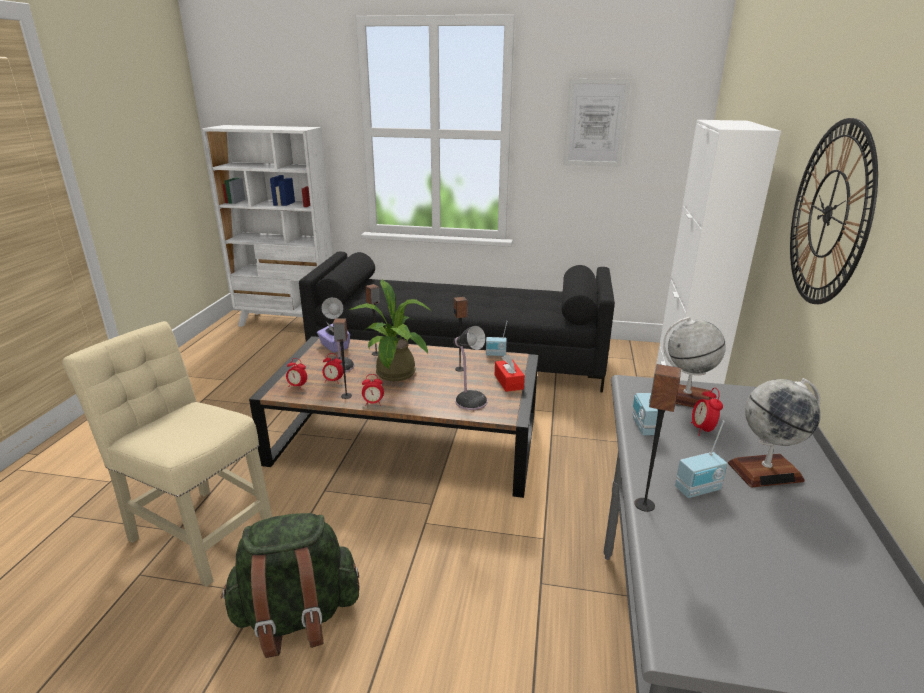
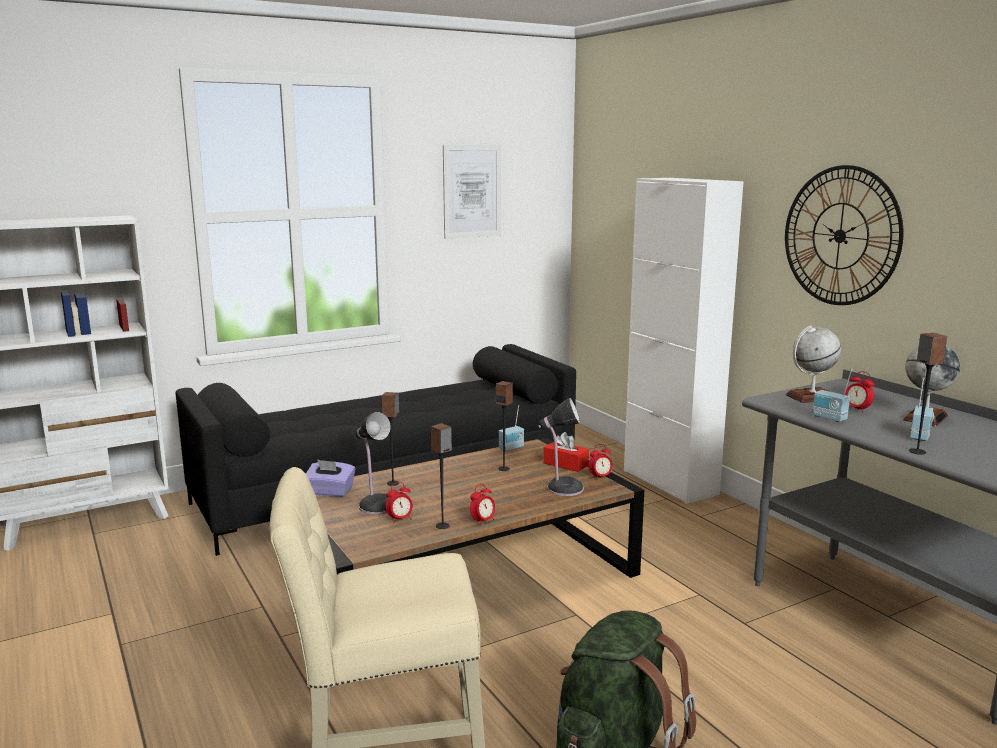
camera: 40 degrees left, 10 degrees down
(297, 386) = (370, 537): alarm clock -> alarm clock (600, 477)
(395, 376) = (455, 494): potted plant -> none

